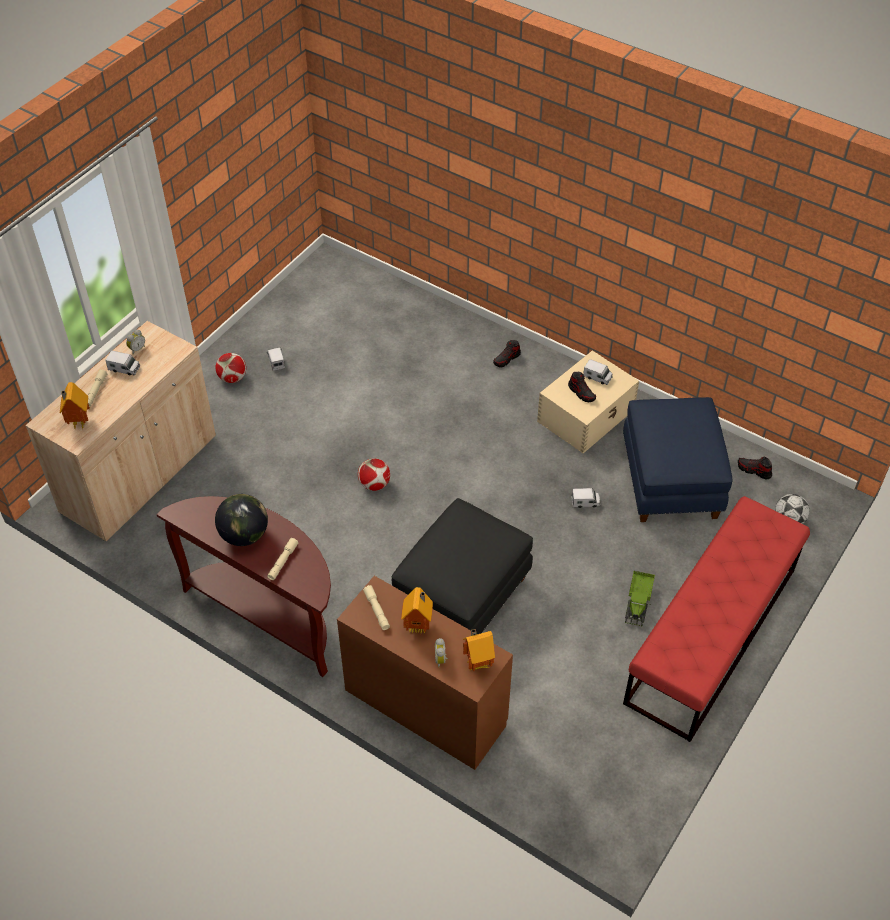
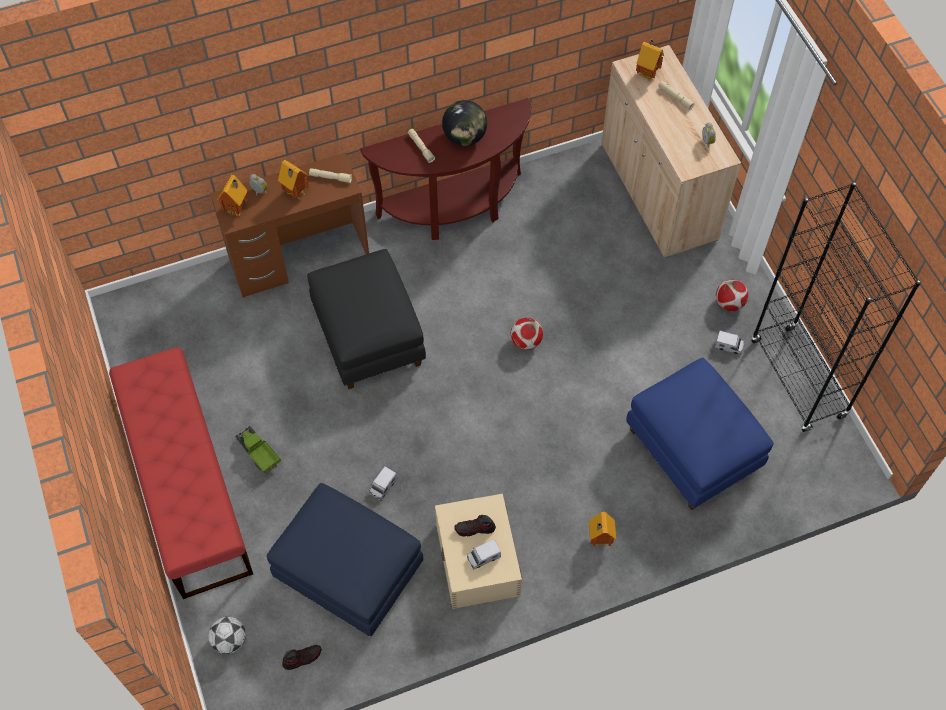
camera: 125 degrees right, 10 degrees up
(124, 368) = (689, 124): toy truck -> none
(276, 313) = (797, 379): none -> black bookcase
(387, 342) = (693, 450): none -> blue ottoman
(506, 359) = (599, 540): shoe -> toy house

